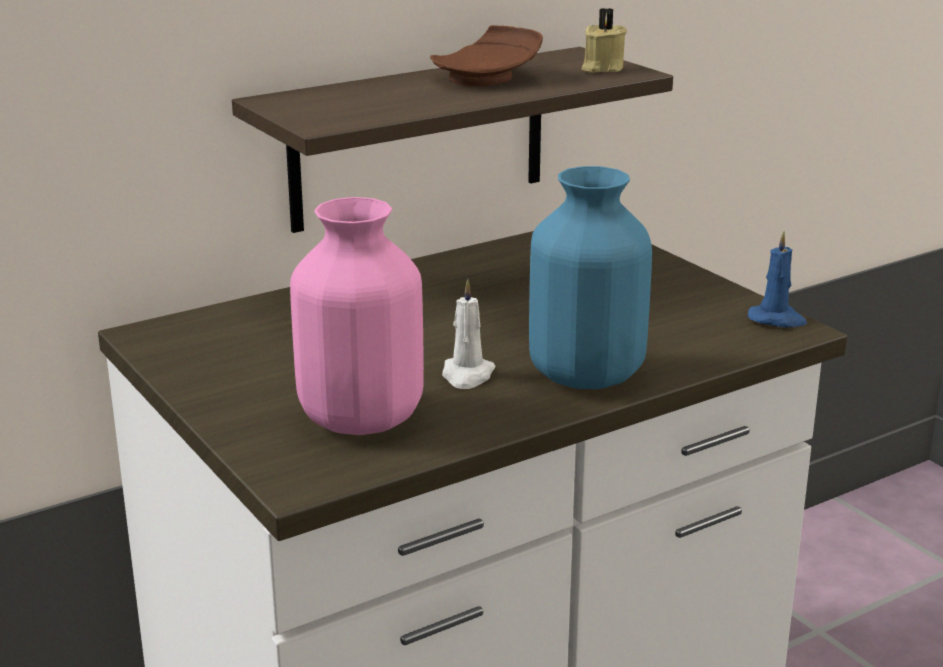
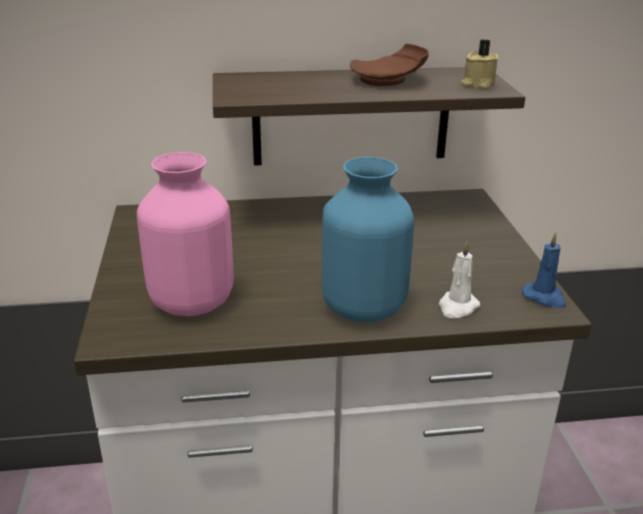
camera: 25 degrees right, 5 degrees up
(467, 375) = (286, 288): white candle -> white candle (457, 307)

